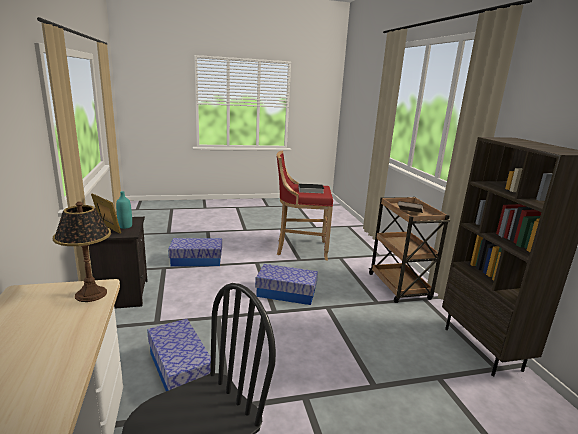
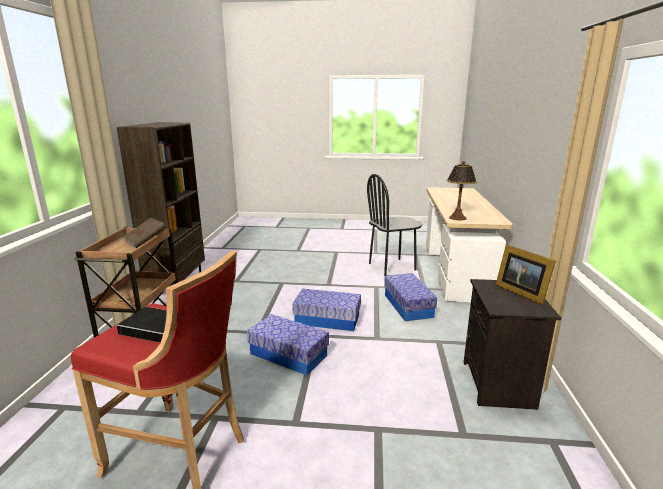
camera: 160 degrees left, 0 degrees up
(125, 226) = (500, 295): turquoise bottle -> none
(196, 260) = (406, 448): storage box -> storage box (327, 319)

